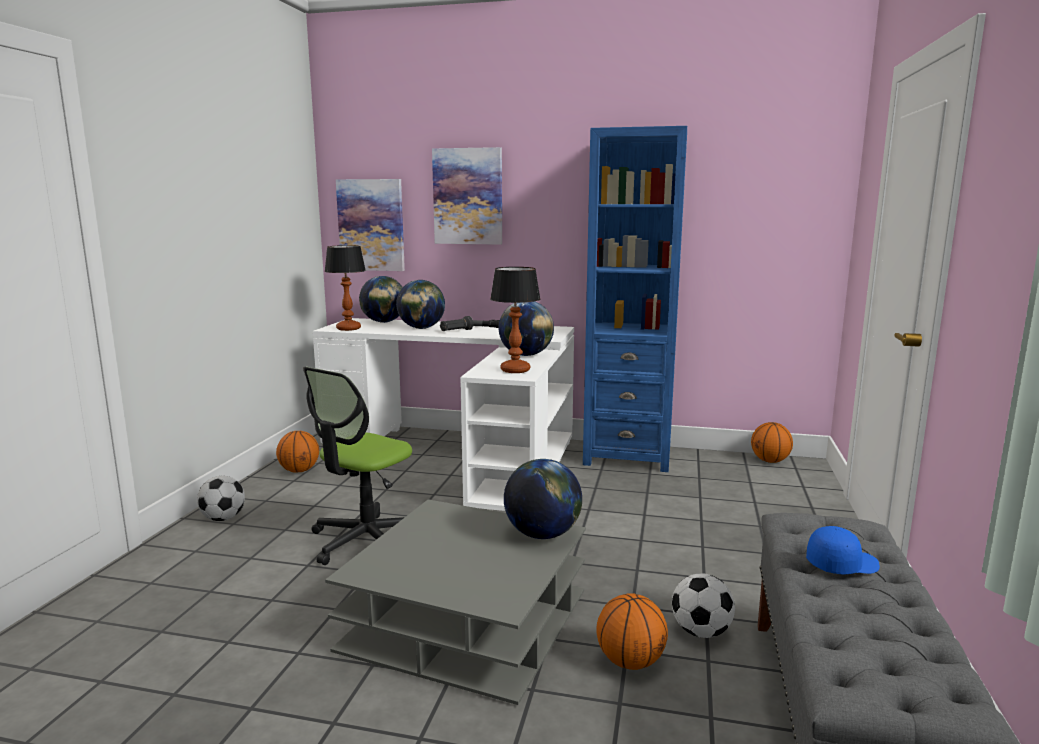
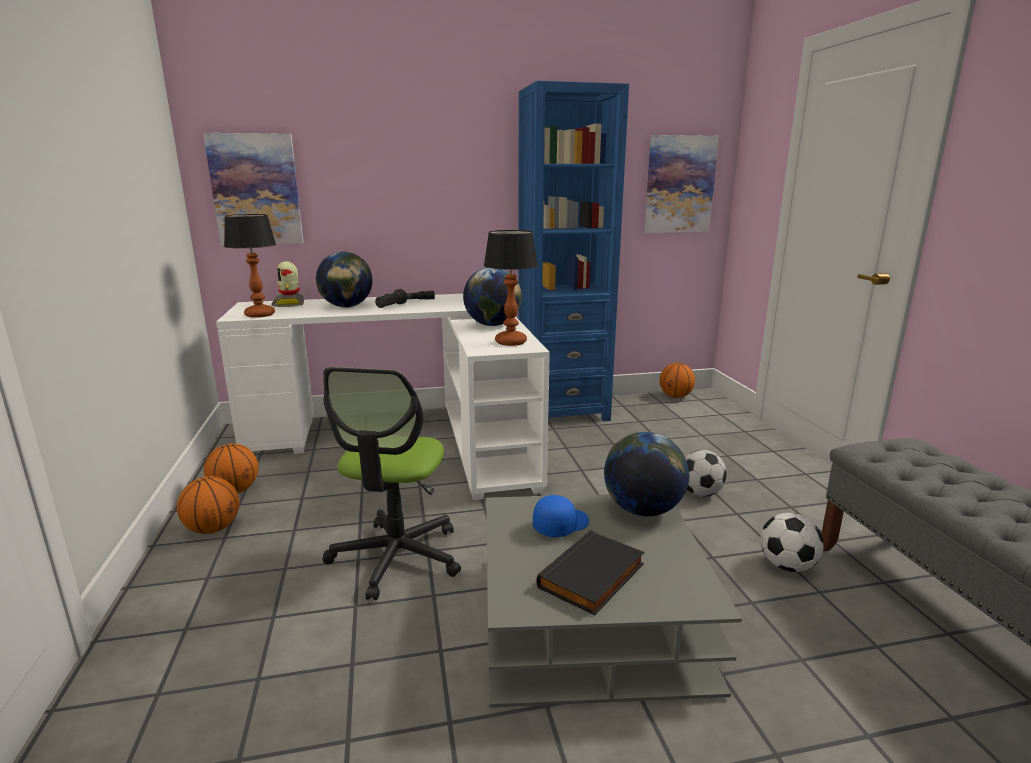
camera: 25 degrees left, 5 degrees up
(224, 518) = (187, 574): football -> football (700, 493)
(383, 322) = (290, 303): globe -> toy robot
(438, 569) = (593, 577): none -> black book
(468, 196) = (376, 156): picture -> picture (679, 185)
(630, 661) = (767, 614): basketball -> basketball (213, 529)
(841, 564) = (958, 482): blue cap -> blue cap (560, 525)

